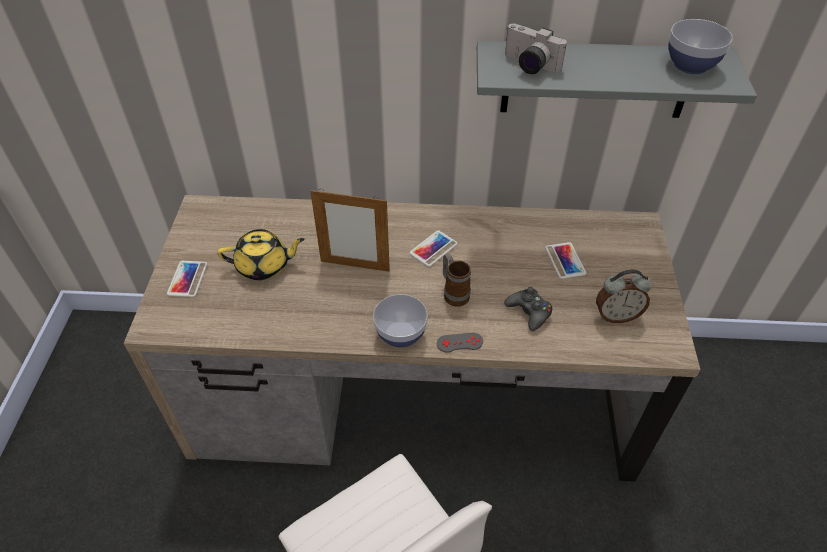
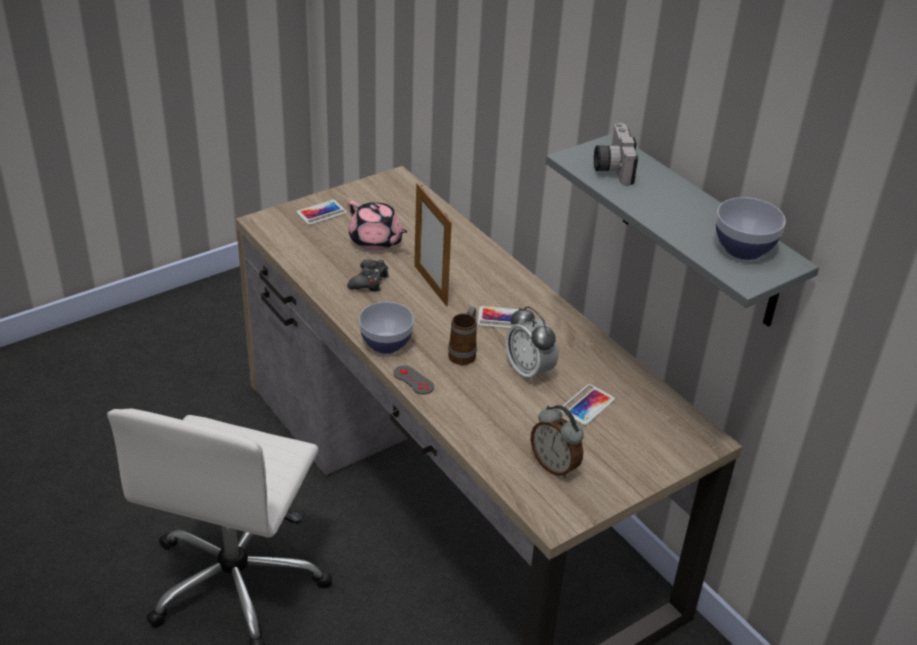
camera: 50 degrees right, 10 degrees down
(264, 266) = (376, 241): yellow teapot -> pink teapot
(504, 269) = (529, 371): none -> alarm clock
(529, 312) = (494, 407): black game controller -> black game controller (369, 281)

